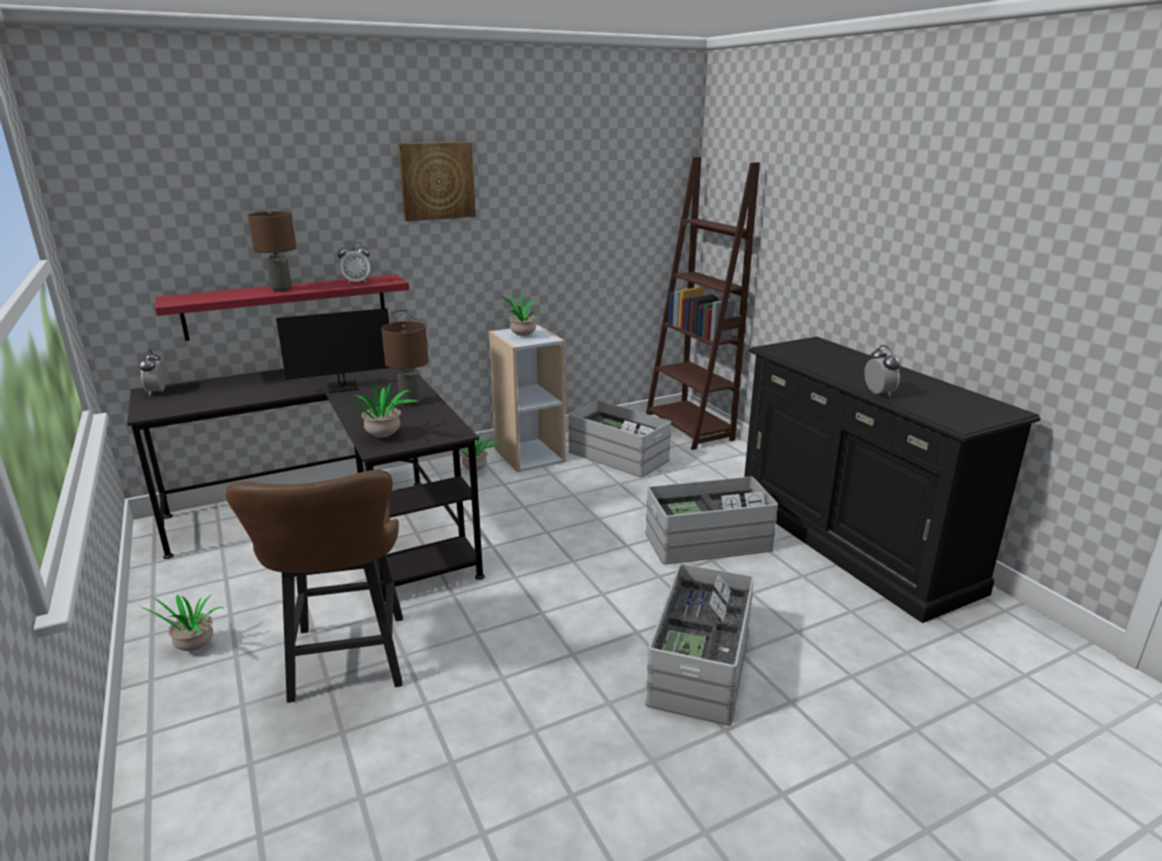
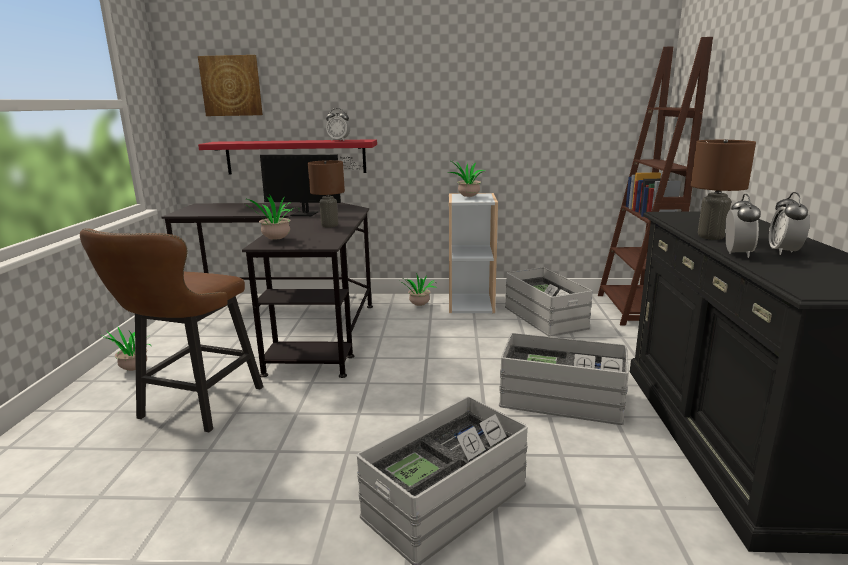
camera: 30 degrees right, 5 degrees down
(157, 392) = (203, 205): alarm clock -> alarm clock (783, 252)
(282, 289) = (286, 141): brown table lamp -> brown table lamp (712, 237)
(437, 181) = (413, 65): picture -> picture (231, 86)

